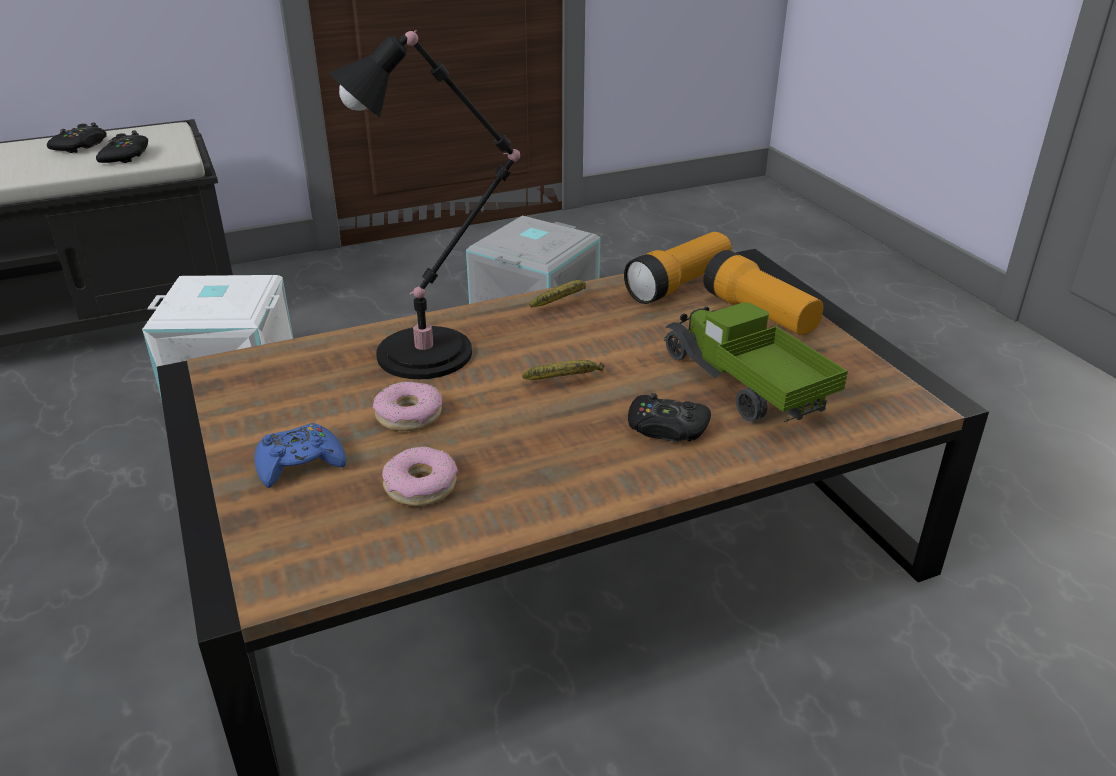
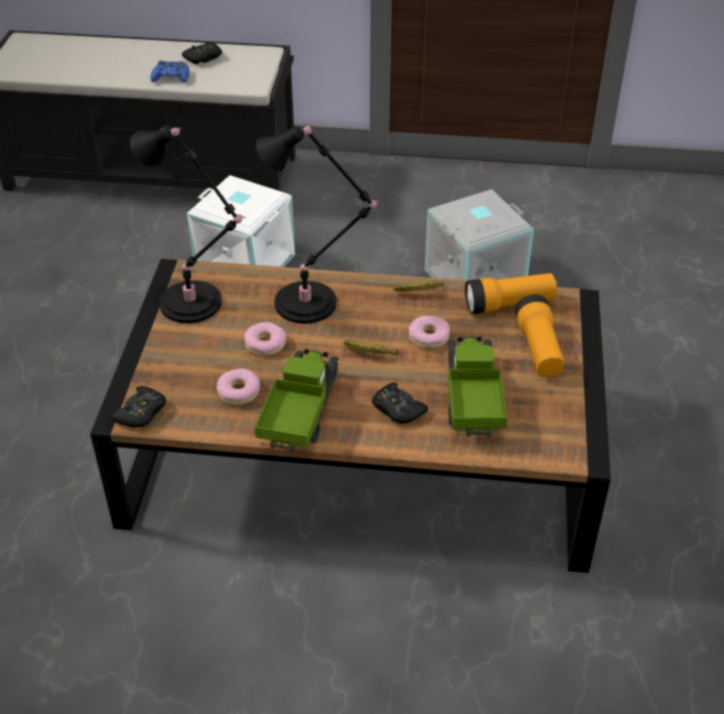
camera: 30 degrees right, 10 degrees up
(125, 156) = (224, 77): black game controller -> black game controller (141, 413)
(258, 402) = (195, 304): none -> black table lamp
(300, 463) = (190, 354): blue game controller -> blue game controller (171, 77)
(539, 479) = (300, 413): none -> toy truck
(621, 341) = (428, 337): none -> donut

